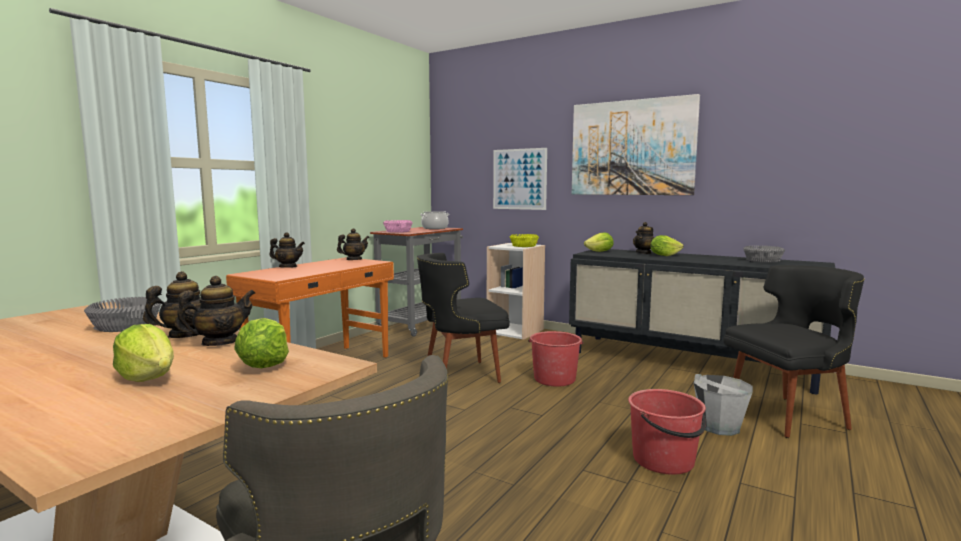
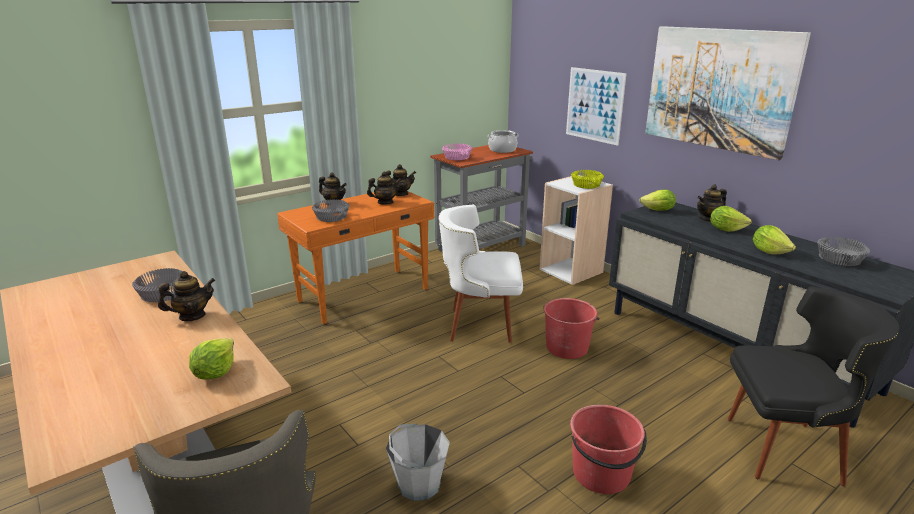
camera: 20 degrees right, 15 degrees up
(148, 377) = (139, 372): lettuce -> lettuce (769, 251)
(219, 342) = (206, 332): teapot -> teapot (385, 202)
(294, 273) = (331, 217): none -> grey bowl
(462, 375) = (481, 326): black chair -> white chair
(719, 427) = (692, 447): grey bucket -> grey bucket (418, 484)

